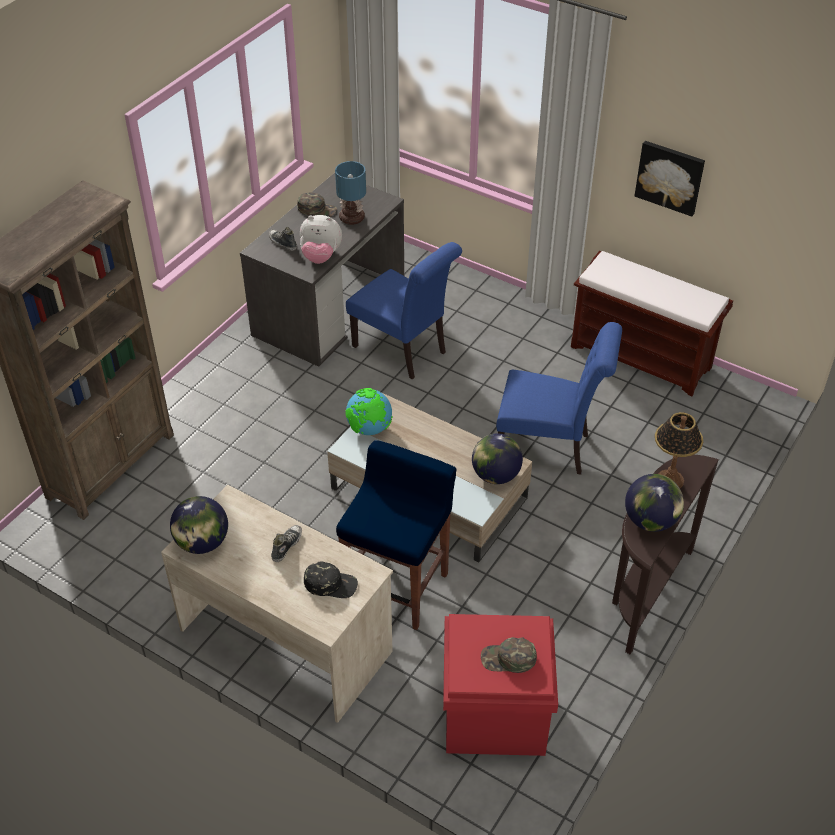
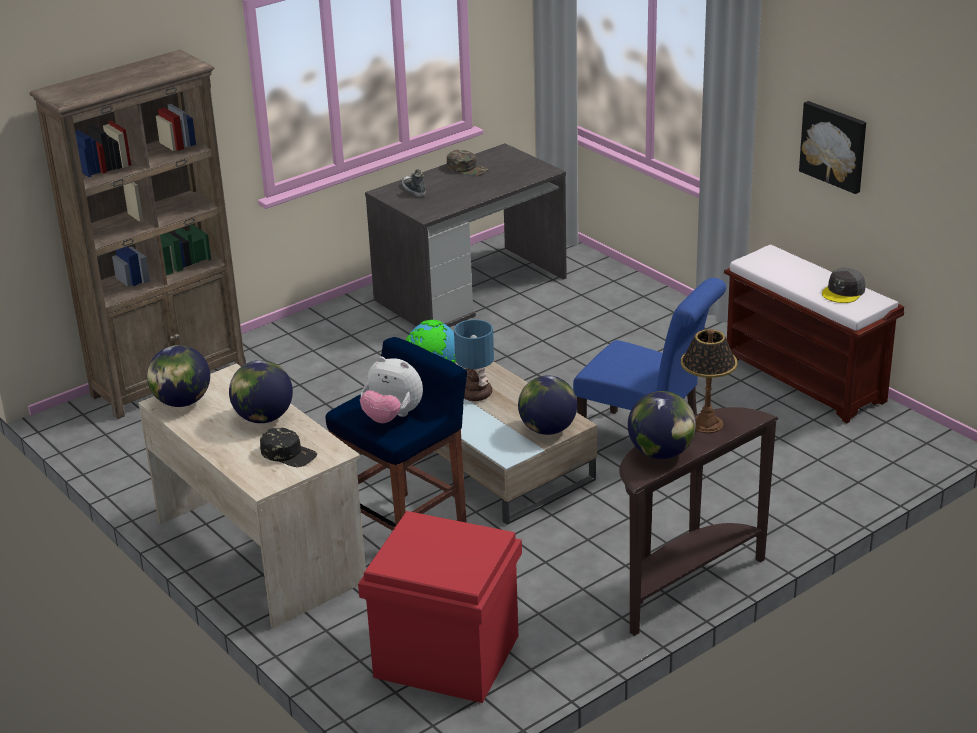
camera: 20 degrees right, 15 degrees down
(286, 546) = (263, 418): shoe -> globe
(321, 256) = (446, 205): plush toy -> plush toy (392, 417)
(353, 218) = (500, 179): table lamp -> table lamp (477, 394)
(404, 351) = (531, 336): blue chair -> none
(508, 659) = (445, 557): green cap -> none
(683, 294) = (843, 292): none -> grey cap

